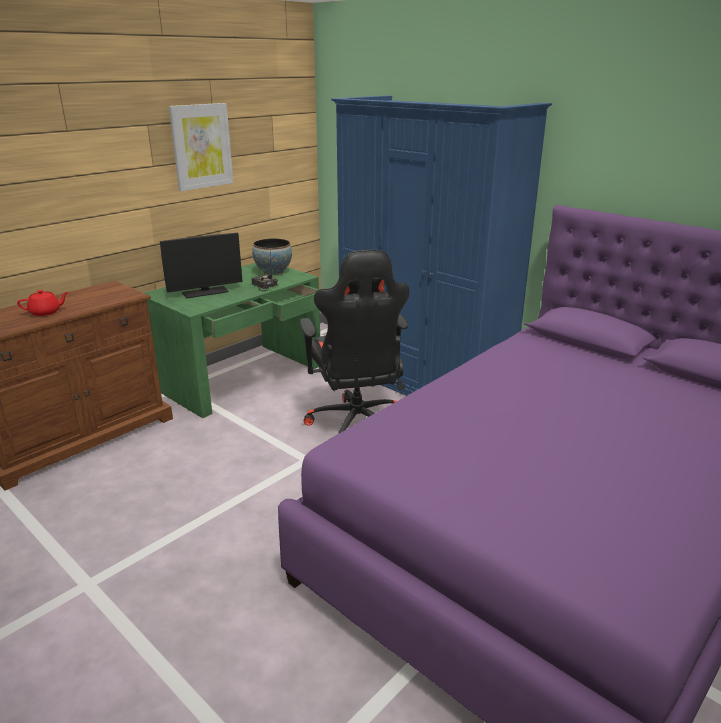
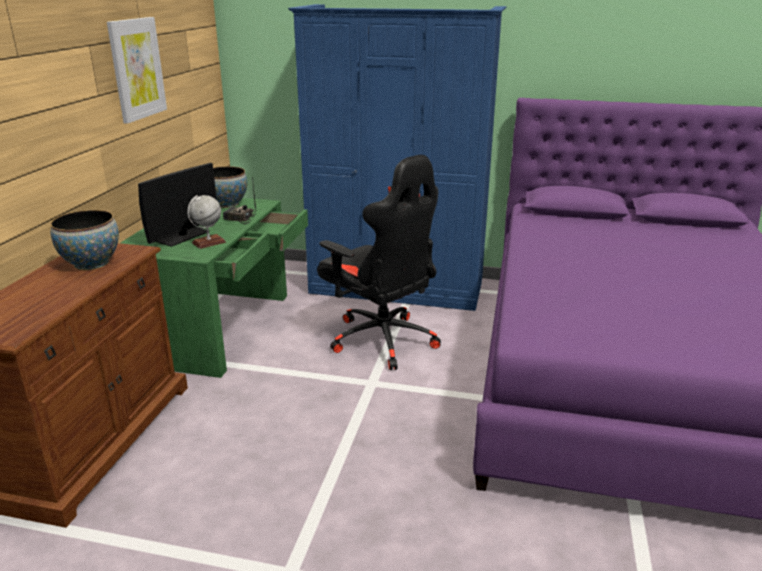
camera: 30 degrees left, 0 degrees up
(46, 312) = (61, 289): red teapot -> none
(90, 298) = (91, 264): none -> bowl
(214, 301) = (208, 242): none -> globe

